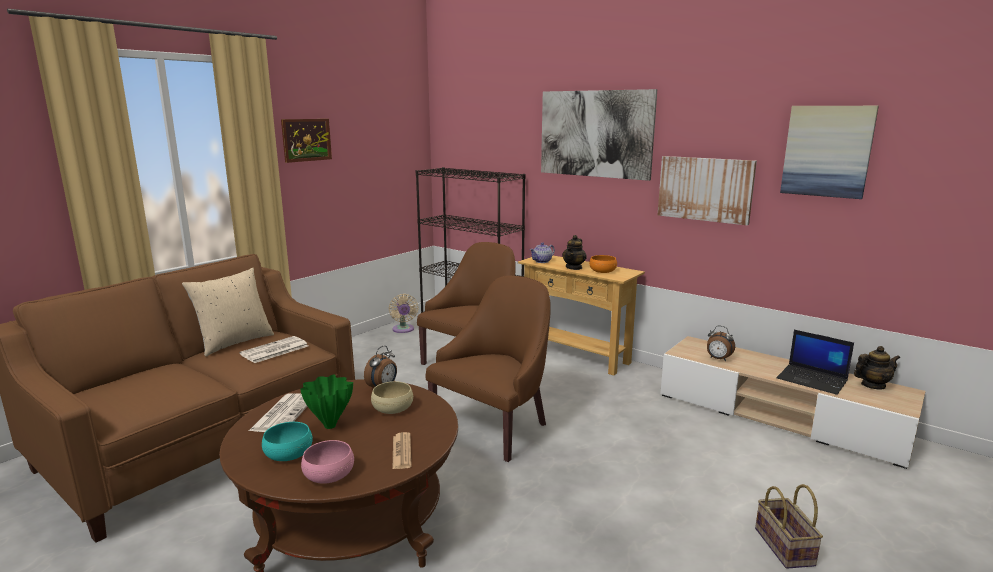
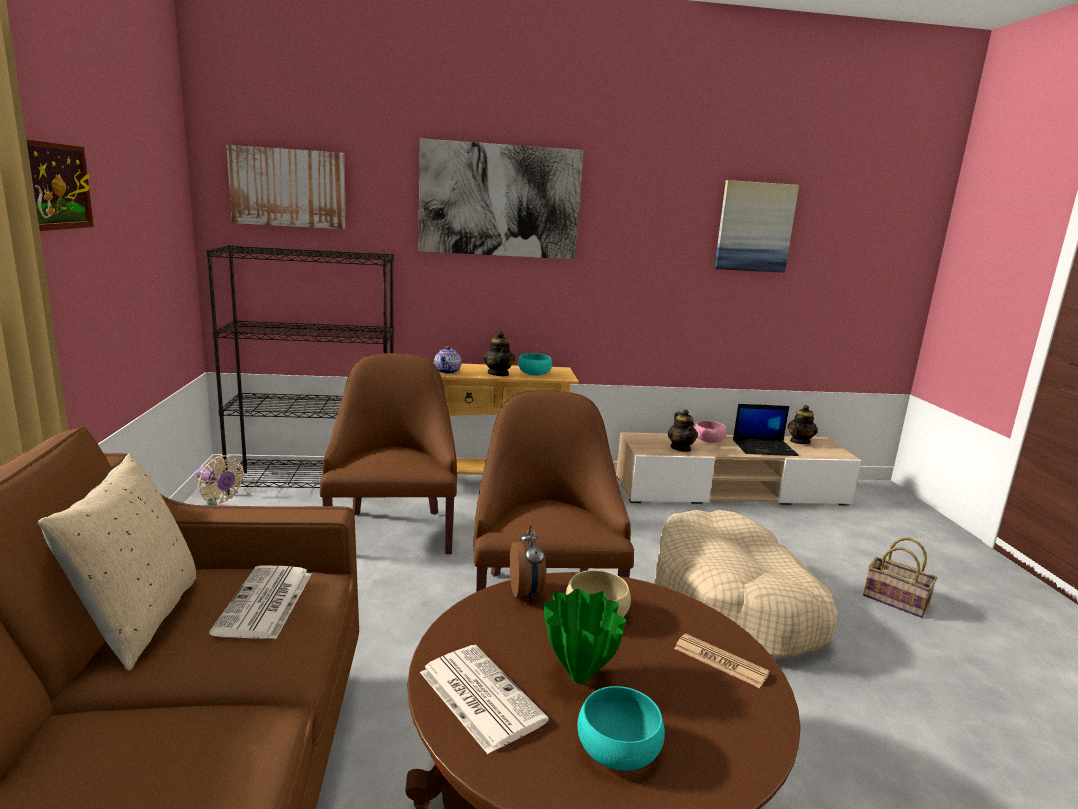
camera: 45 degrees left, 0 degrees up
(328, 474) = (722, 741): pink bowl -> pink bowl (709, 440)
(602, 271) = (534, 373): orange bowl -> turquoise bowl
(620, 482) = (734, 604): none -> beige dog bed
(705, 189) = (638, 267): picture -> picture (288, 188)
(718, 359) = (681, 448): alarm clock -> teapot

